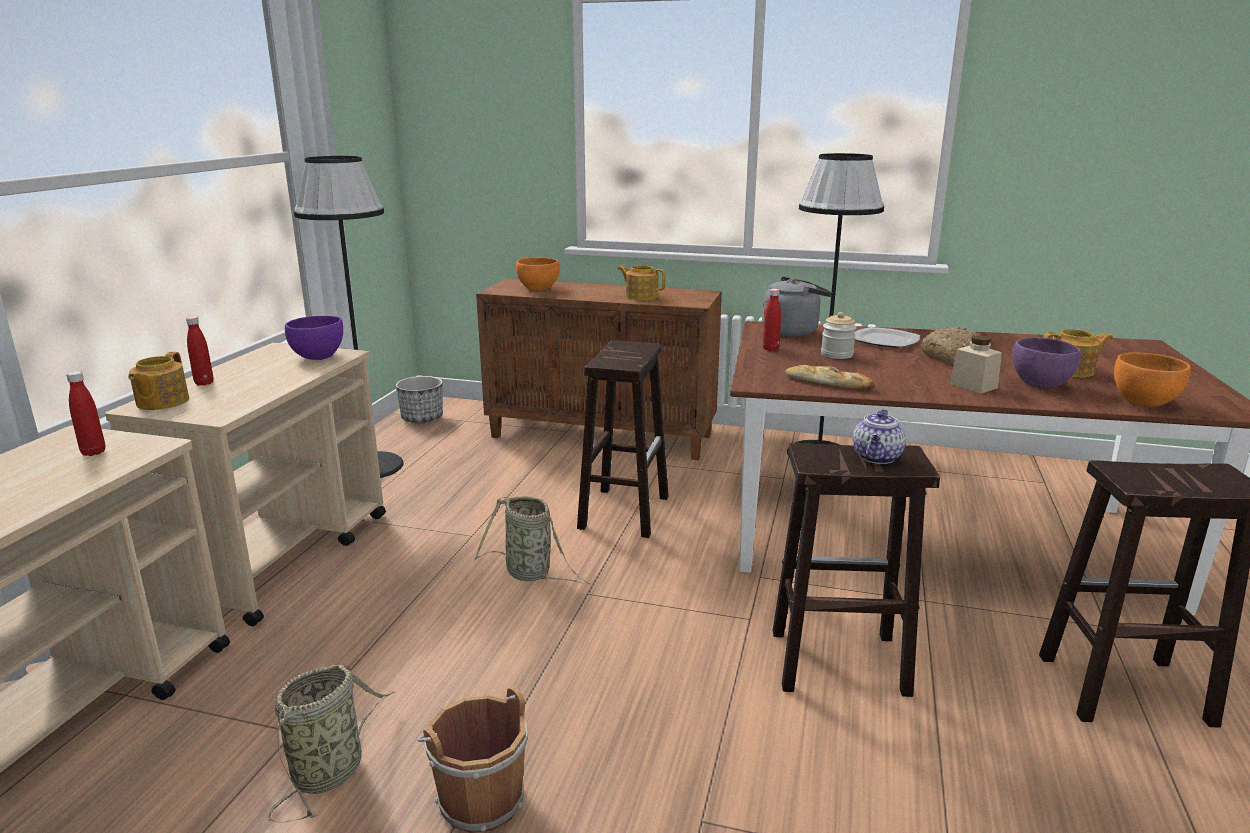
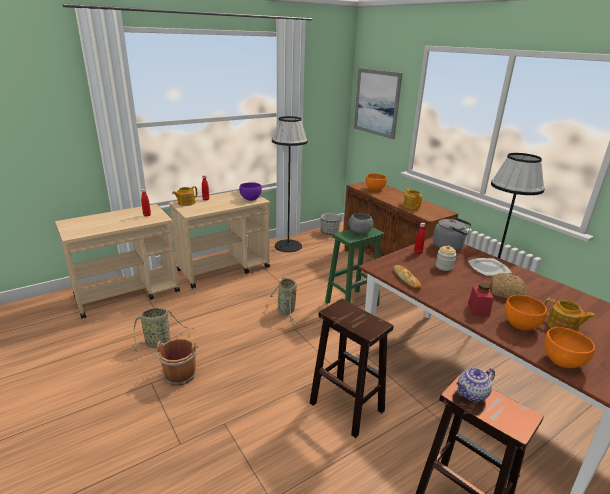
camera: 40 degrees right, 5 degrees up
(469, 120) = (376, 102): none -> picture
(623, 352) = (360, 231): none -> grey bowl
(624, 511) = (352, 303): brown stool -> green stool
(877, 458) = (362, 321): teapot -> teapot (472, 394)
(973, 385) = (478, 310): beige jar -> red jar
(1040, 384) = (520, 325): purple bowl -> orange bowl

